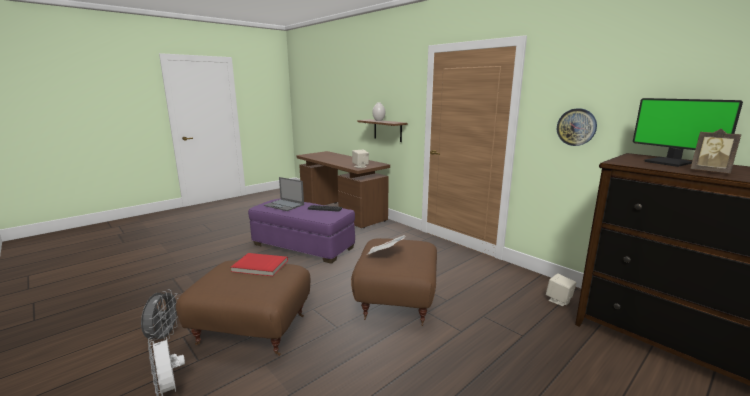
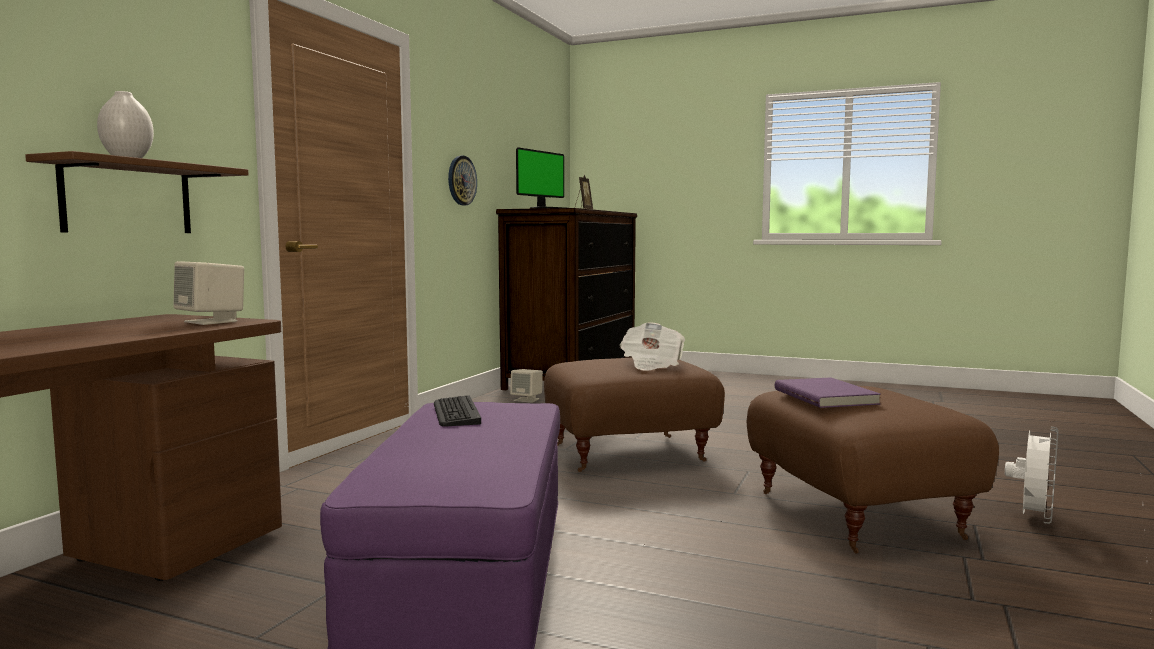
camera: 115 degrees left, 10 degrees down
(164, 336) = (1022, 576): grey fan -> none
(259, 266) = (827, 396): red book -> purple book
(284, 205) = (462, 452): laptop -> none

